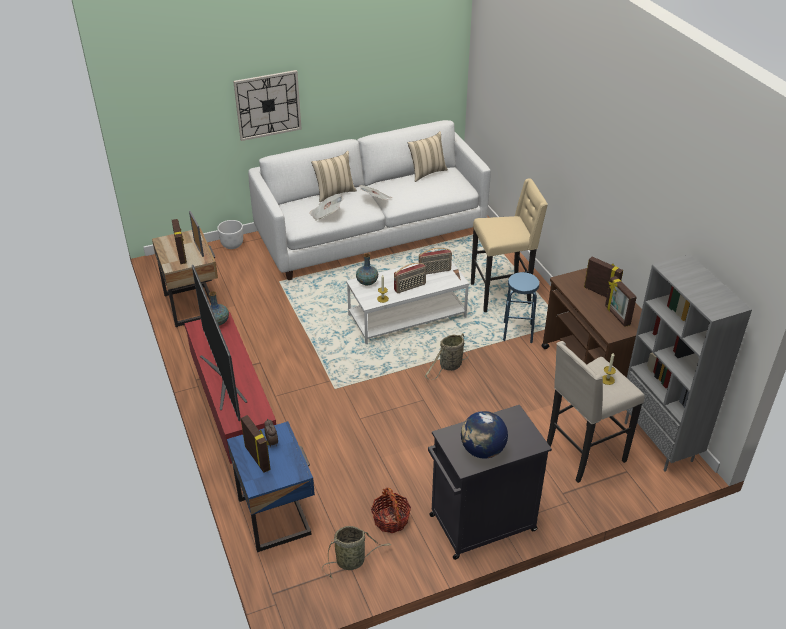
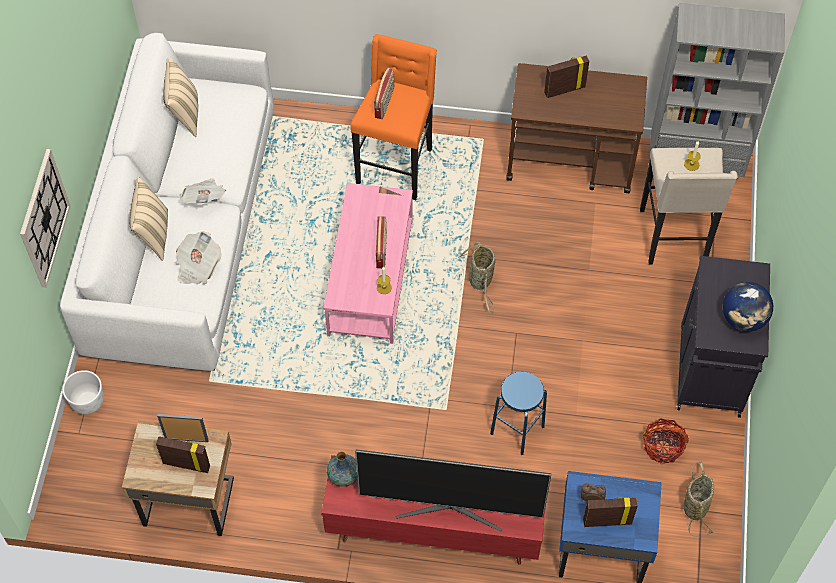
camera: 60 degrees left, 20 degrees up
(367, 282) = (342, 288): vase -> none
(407, 316) = (370, 277): white coffee table -> pink coffee table
(435, 271) = (369, 211): radio -> radio (385, 102)
(502, 294) = (396, 166): beige stool -> orange stool
(518, 332) = (469, 188): blue stool -> blue stool (517, 430)
(616, 316) = (607, 99): picture frame -> none

